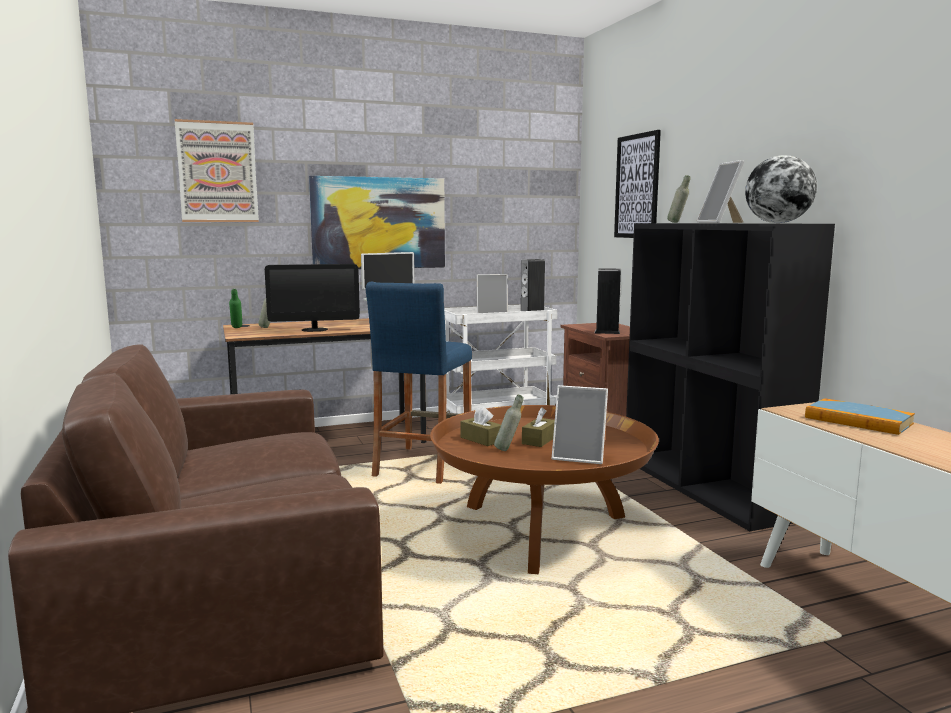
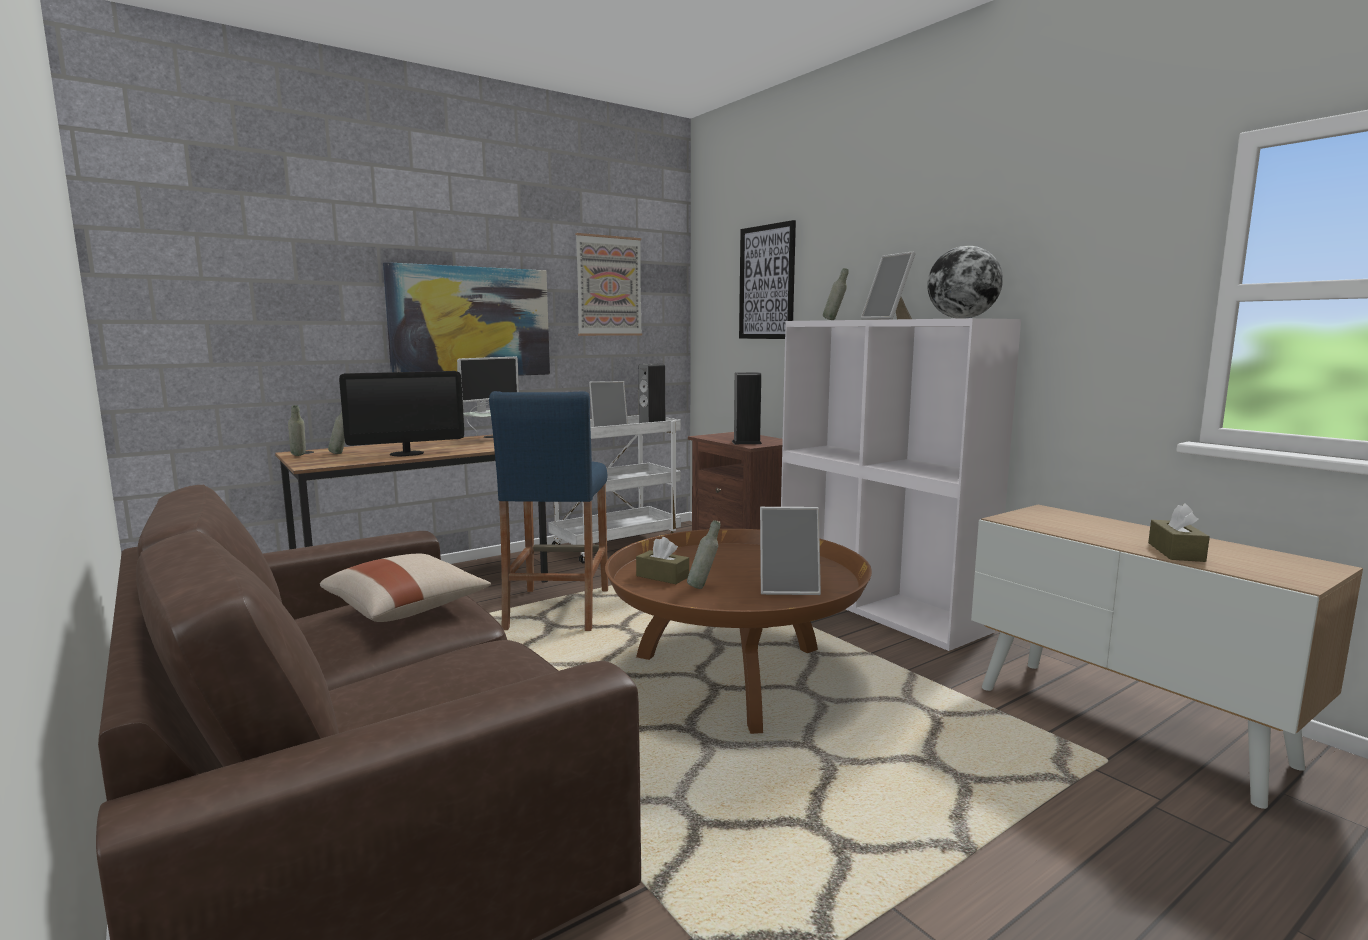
camera: 15 degrees left, 0 degrees up
(217, 172) = (260, 254): picture -> picture (608, 286)
(236, 328) = (299, 456): green bottle -> grey bottle
(274, 445) = (407, 608): none -> beige pillow
(539, 440) = (729, 571): brown tissue box -> brown tissue box (1176, 552)
(708, 487) = (879, 605): black bookcase -> white bookcase
(858, 420) = (1086, 526): book -> none

